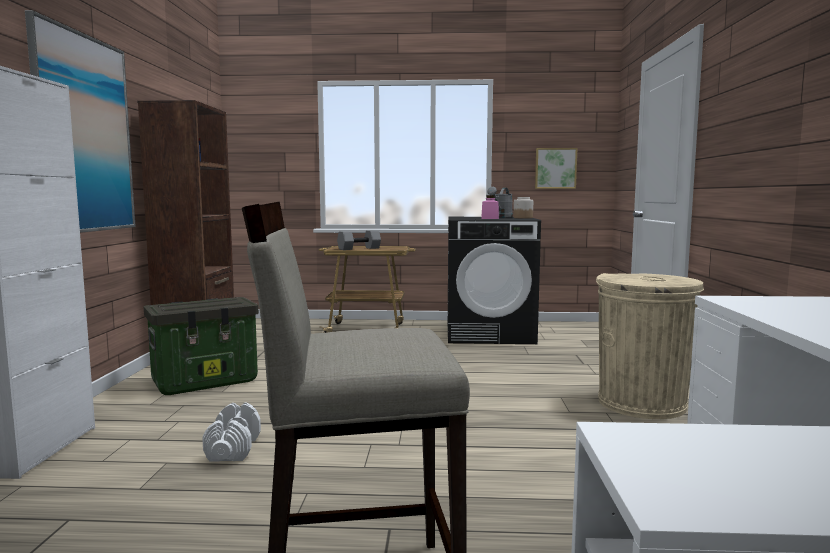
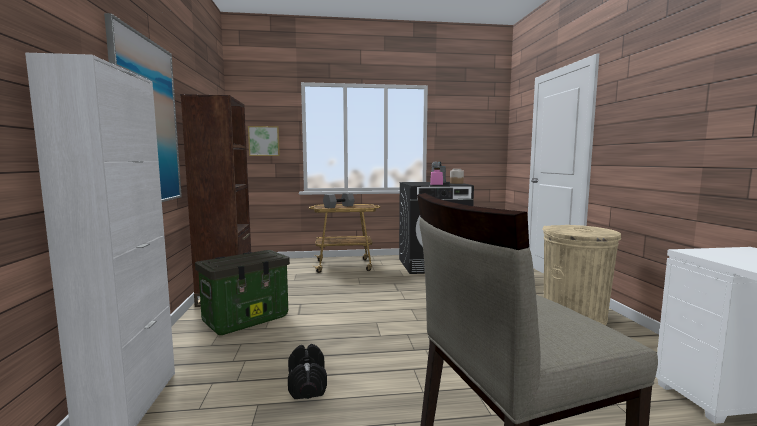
camera: 10 degrees left, 0 degrees up
(233, 448) = (307, 384): white dumbbell -> black dumbbell
(555, 168) = (469, 148): picture -> picture (264, 141)

